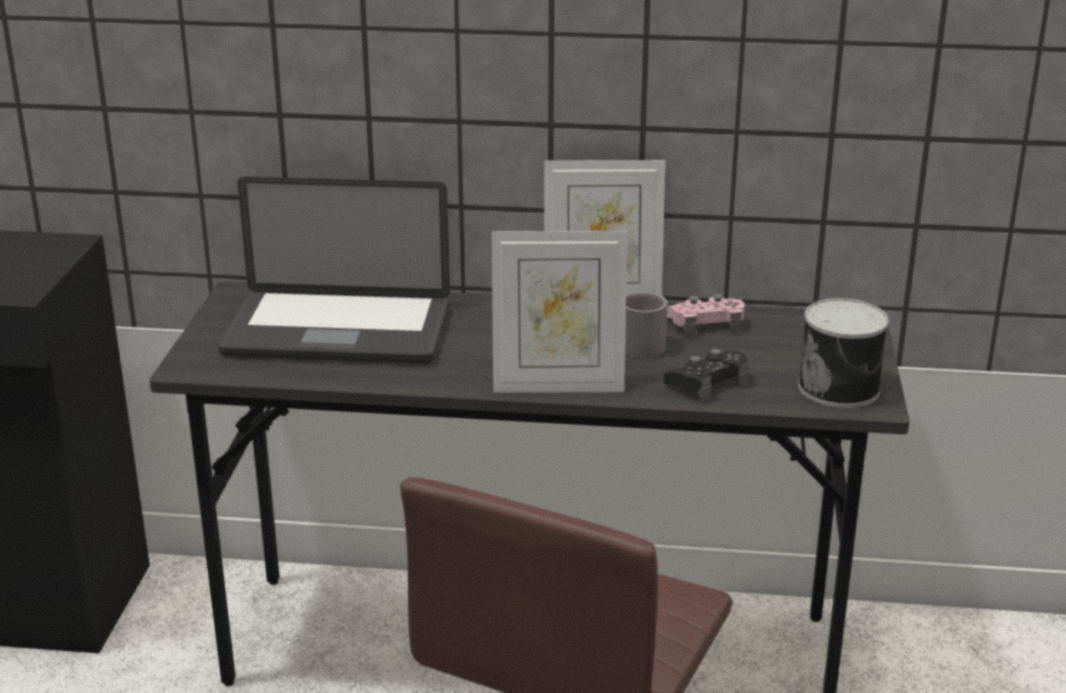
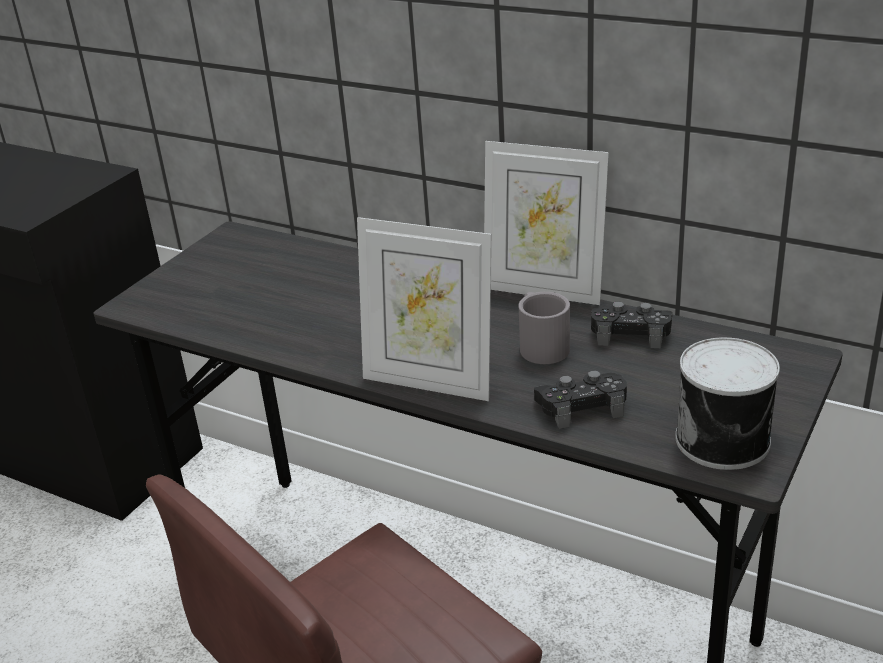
camera: 25 degrees right, 5 degrees up
(338, 331) = (280, 287): laptop -> none
(705, 324) = (630, 333): pink game controller -> black game controller

